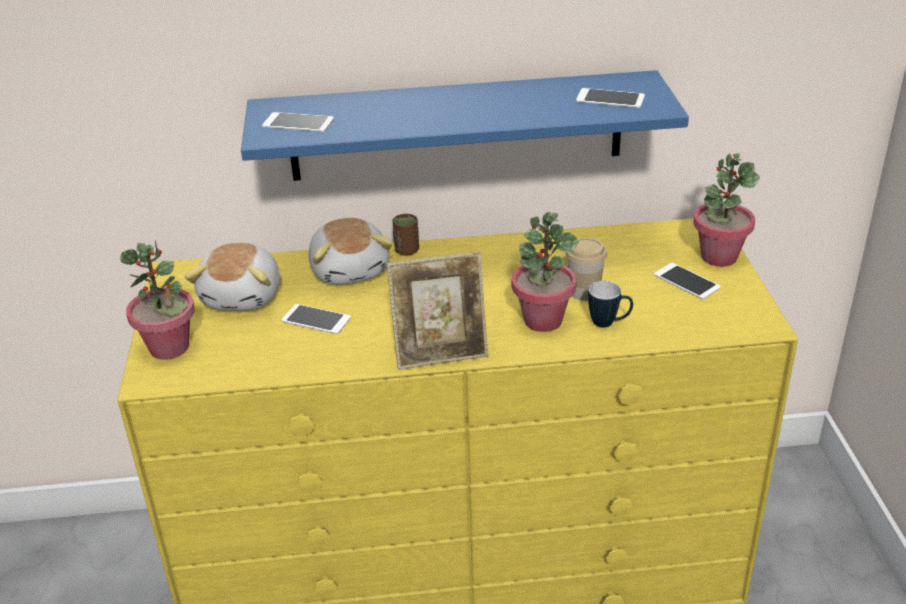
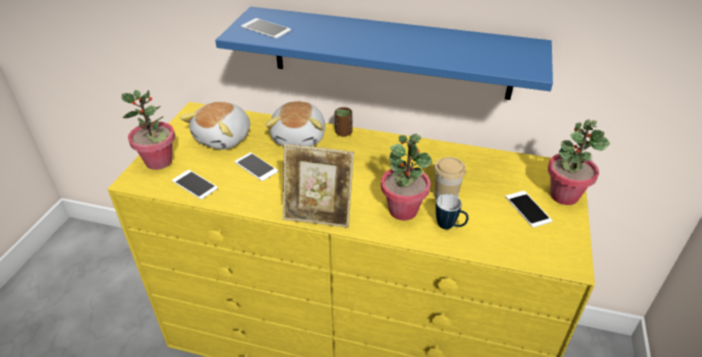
camera: 20 degrees right, 5 degrees up
(610, 99) = (498, 55): phone -> phone (194, 184)

